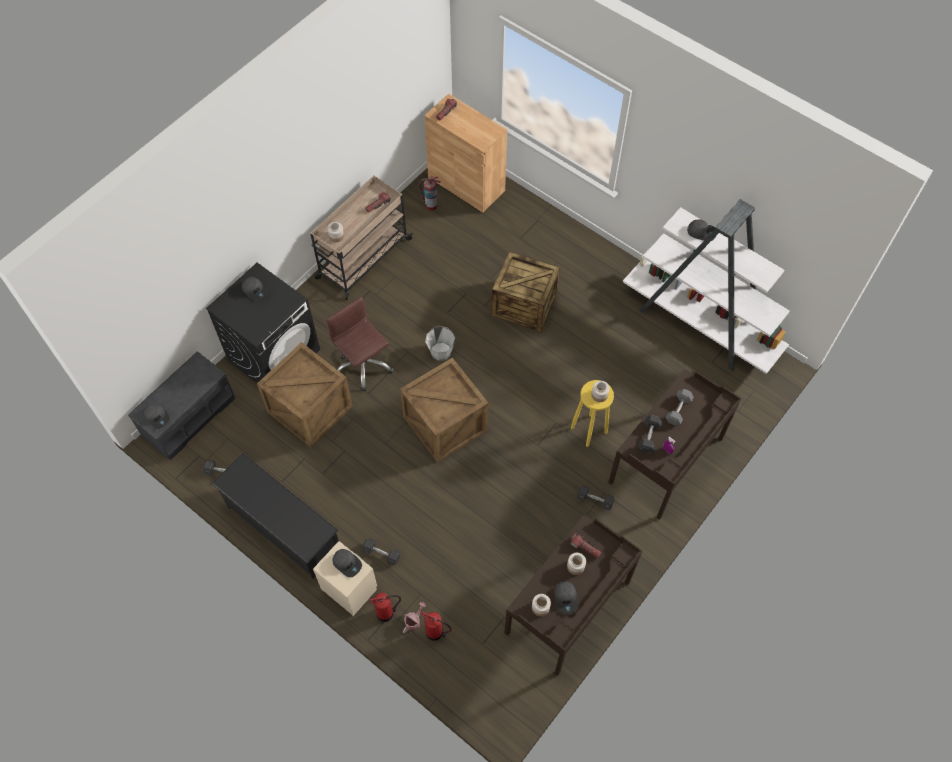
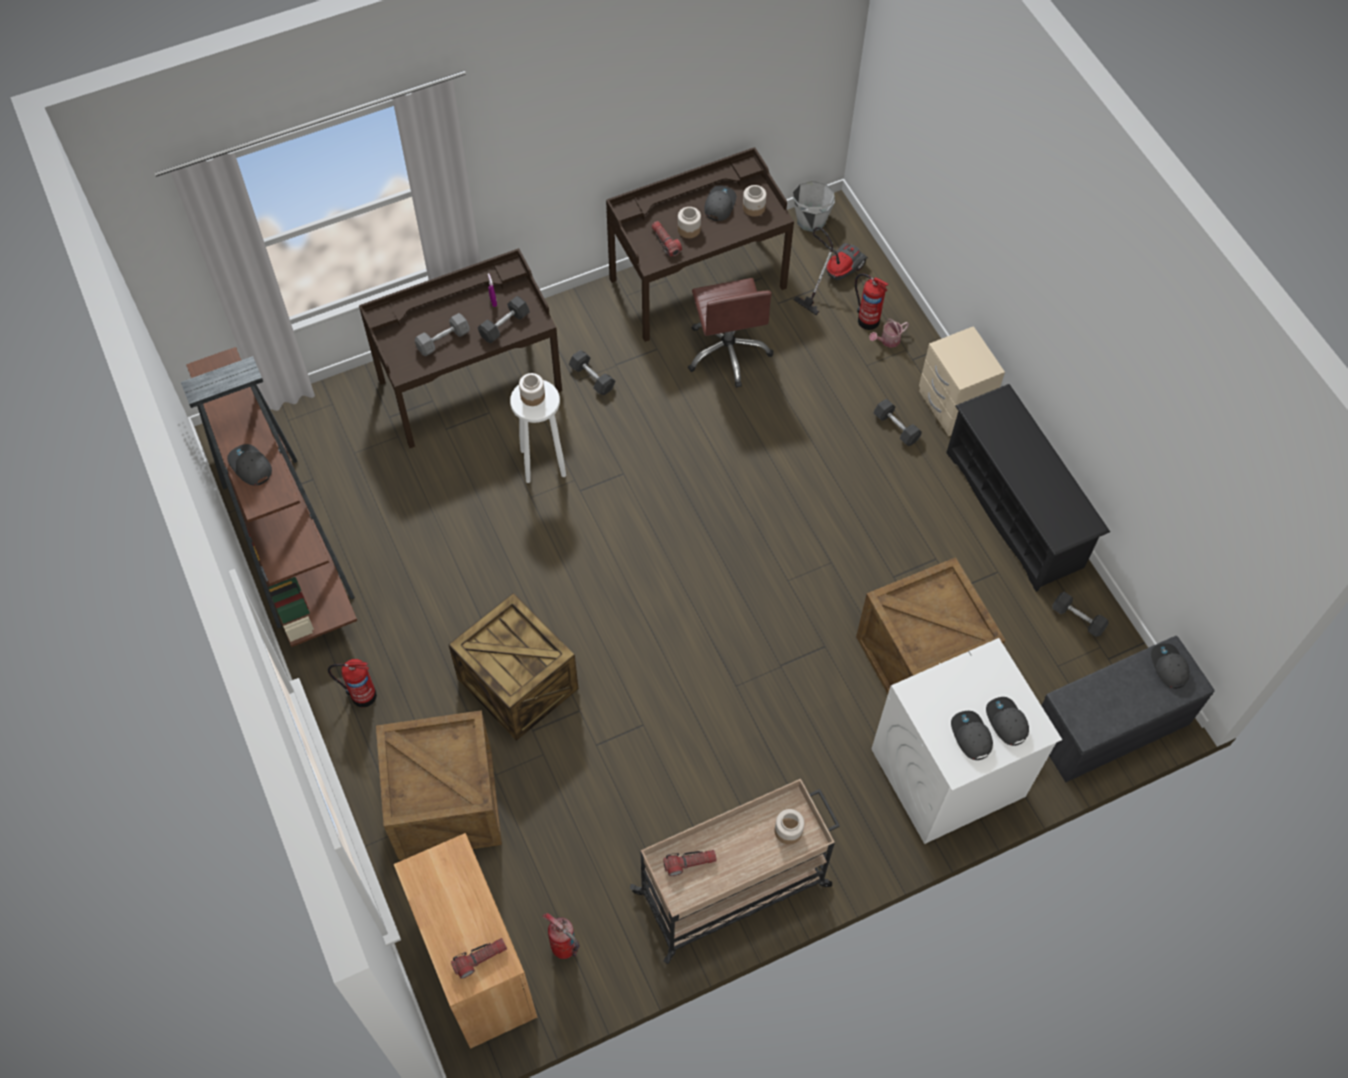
camera: 155 degrees left, 0 degrees up
(274, 354) = (947, 773): black washing machine -> white washing machine
(347, 563) = (958, 360): grey cap -> grey cap (1006, 722)
(363, 365) = (813, 694): brown office chair -> brown office chair (728, 351)
(386, 613) = (917, 361): fire extinguisher -> fire extinguisher (362, 695)
(440, 352) = (686, 663): grey bucket -> grey bucket (811, 220)
(444, 424) = (735, 554): crate -> crate (447, 805)
(476, 661) = (833, 275): none -> vacuum cleaner
(589, 430) = (542, 463): yellow stool -> white stool
(700, 325) = (285, 537): white bookcase -> brown bookcase

